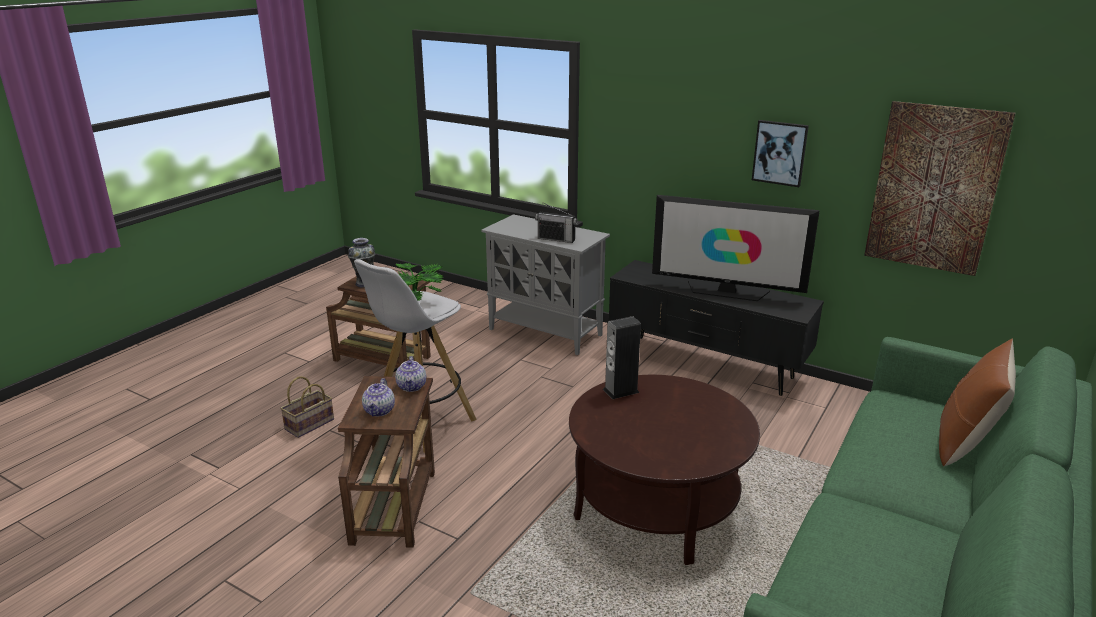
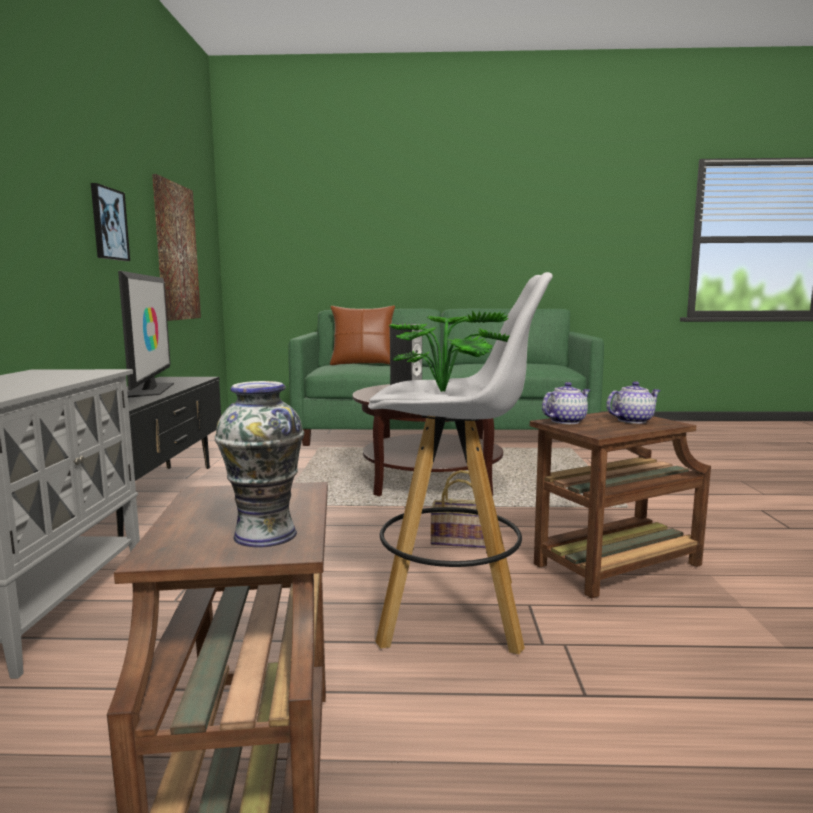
camera: 120 degrees left, 15 degrees down
(309, 425) = (612, 731): basket -> basket (463, 540)
(556, 239) = (68, 377): radio -> none

